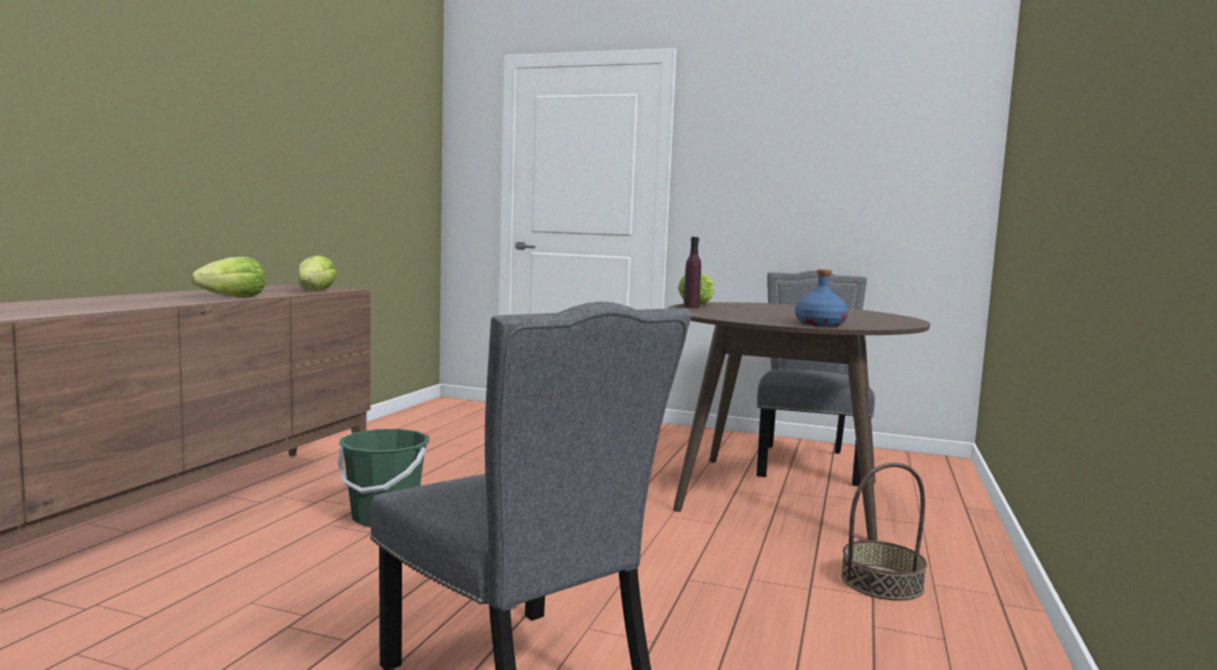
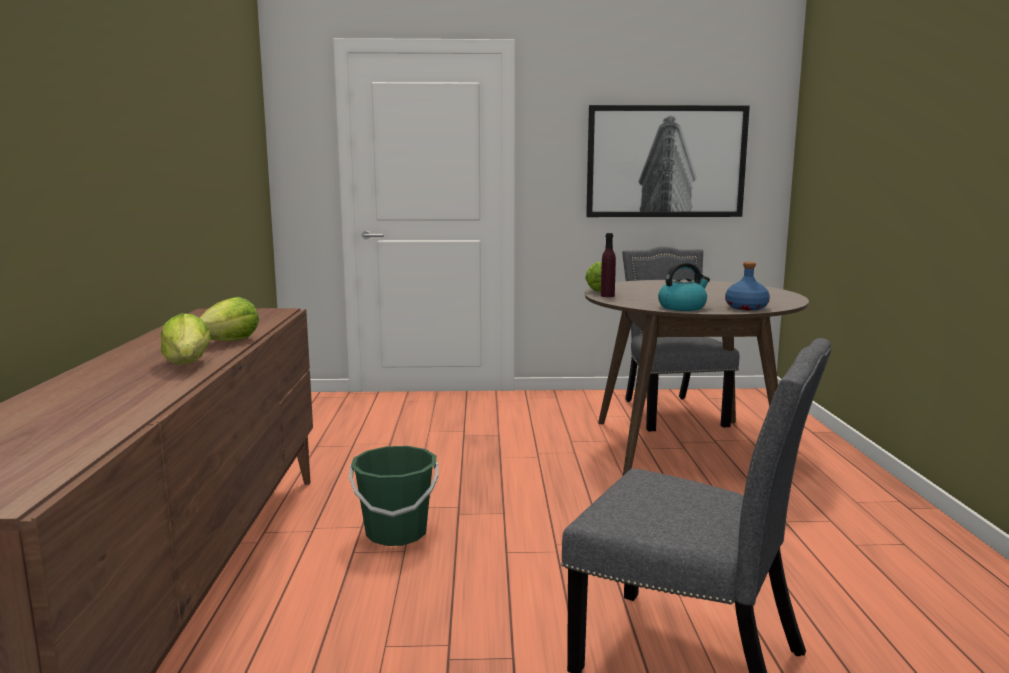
camera: 20 degrees left, 5 degrees up
(315, 291) = (267, 318): lettuce -> lettuce (188, 364)
(744, 318) = (682, 307): none -> kettle
(838, 178) = (666, 162): none -> picture
(881, 582) = (825, 508): basket -> none

